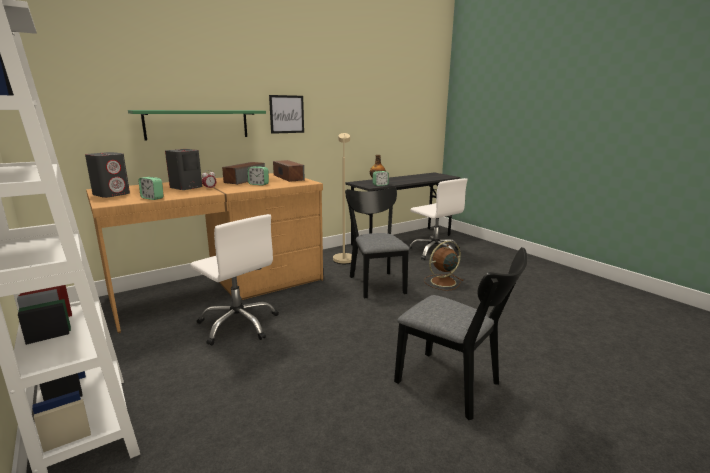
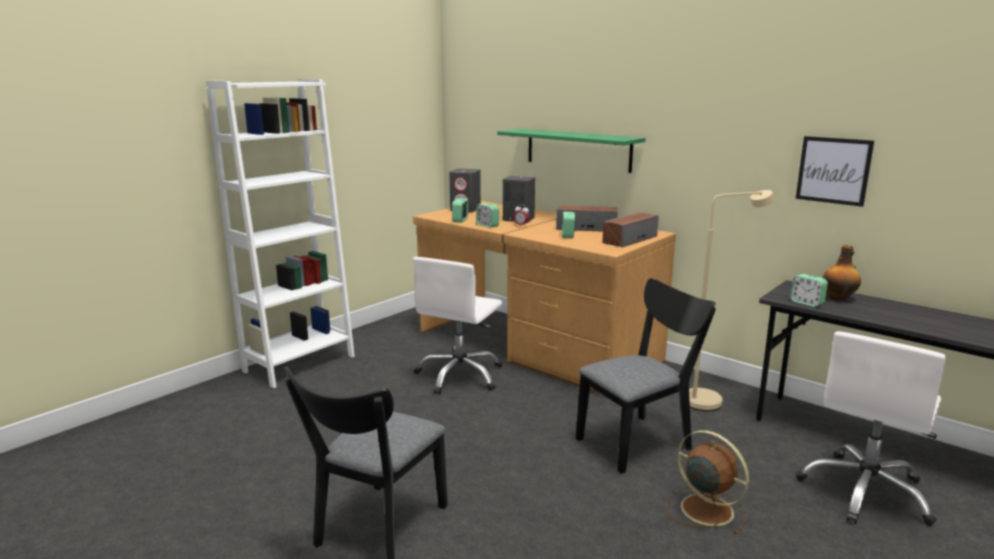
camera: 75 degrees right, 0 degrees up
(190, 194) = (487, 225): none -> alarm clock
(287, 114) = (692, 147): picture -> picture (833, 170)

